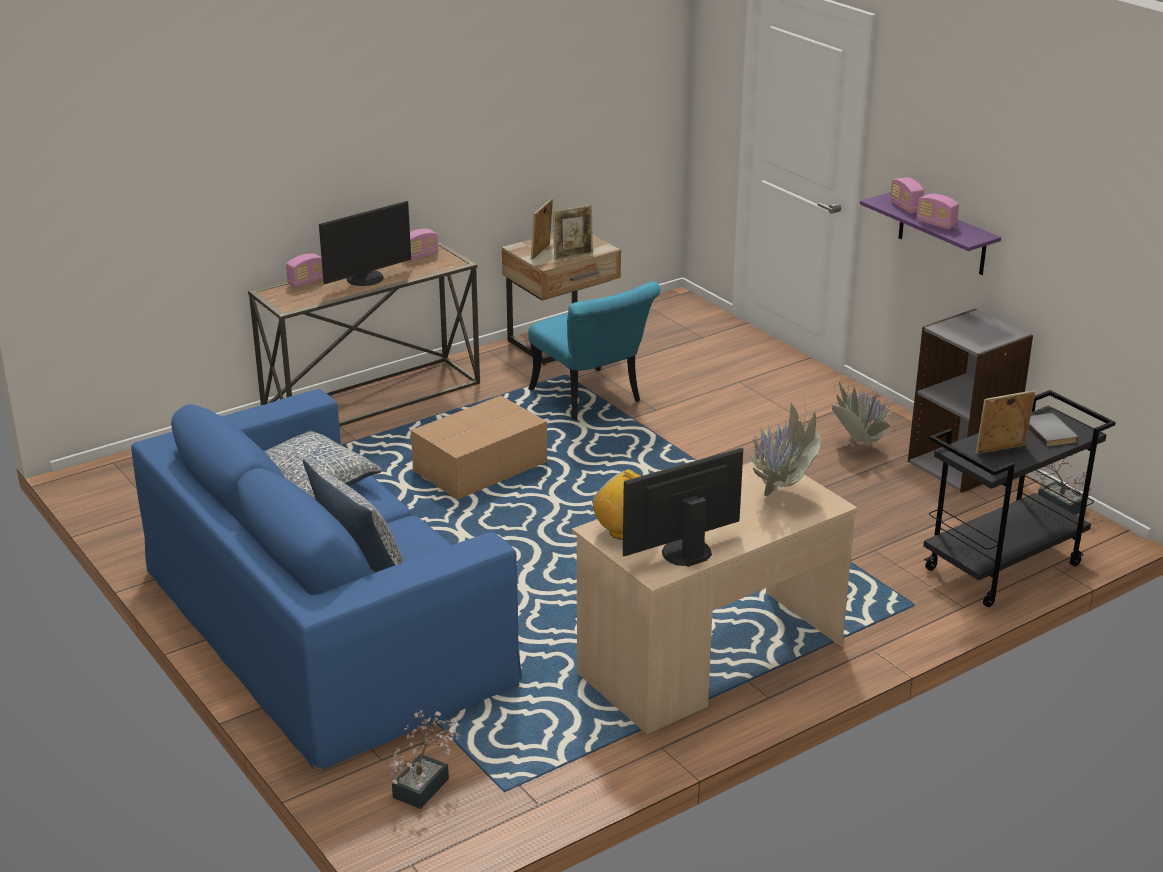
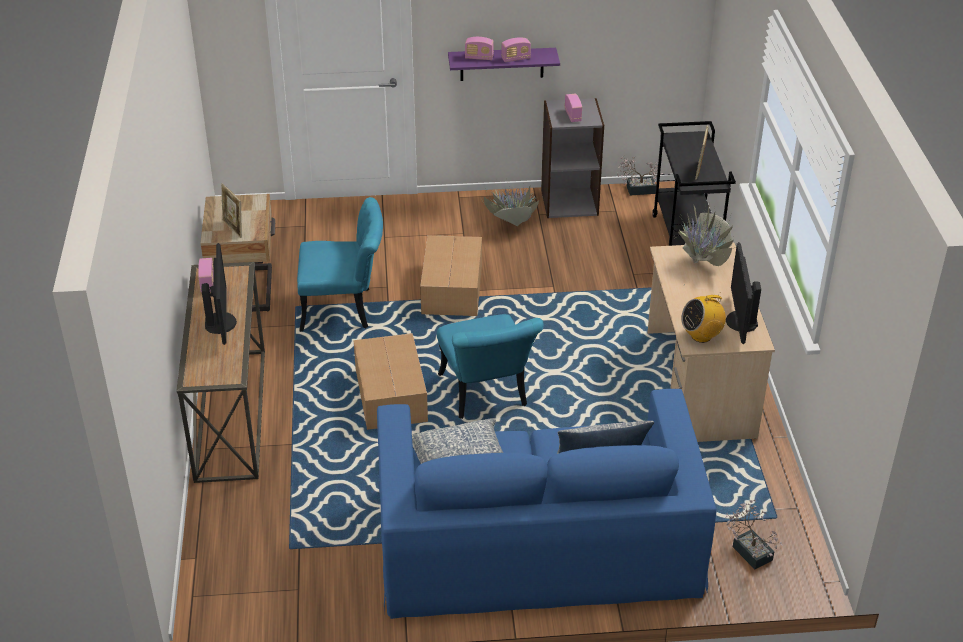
camera: 60 degrees left, 10 degrees up
(306, 282) = (195, 354): radio -> radio (573, 115)
(534, 521) = (486, 396): none -> turquoise chair
(573, 256) = (257, 217): picture frame -> none
(698, 446) = (453, 288): none -> cardboard box
(1051, 432) = (691, 145): grey book -> none

